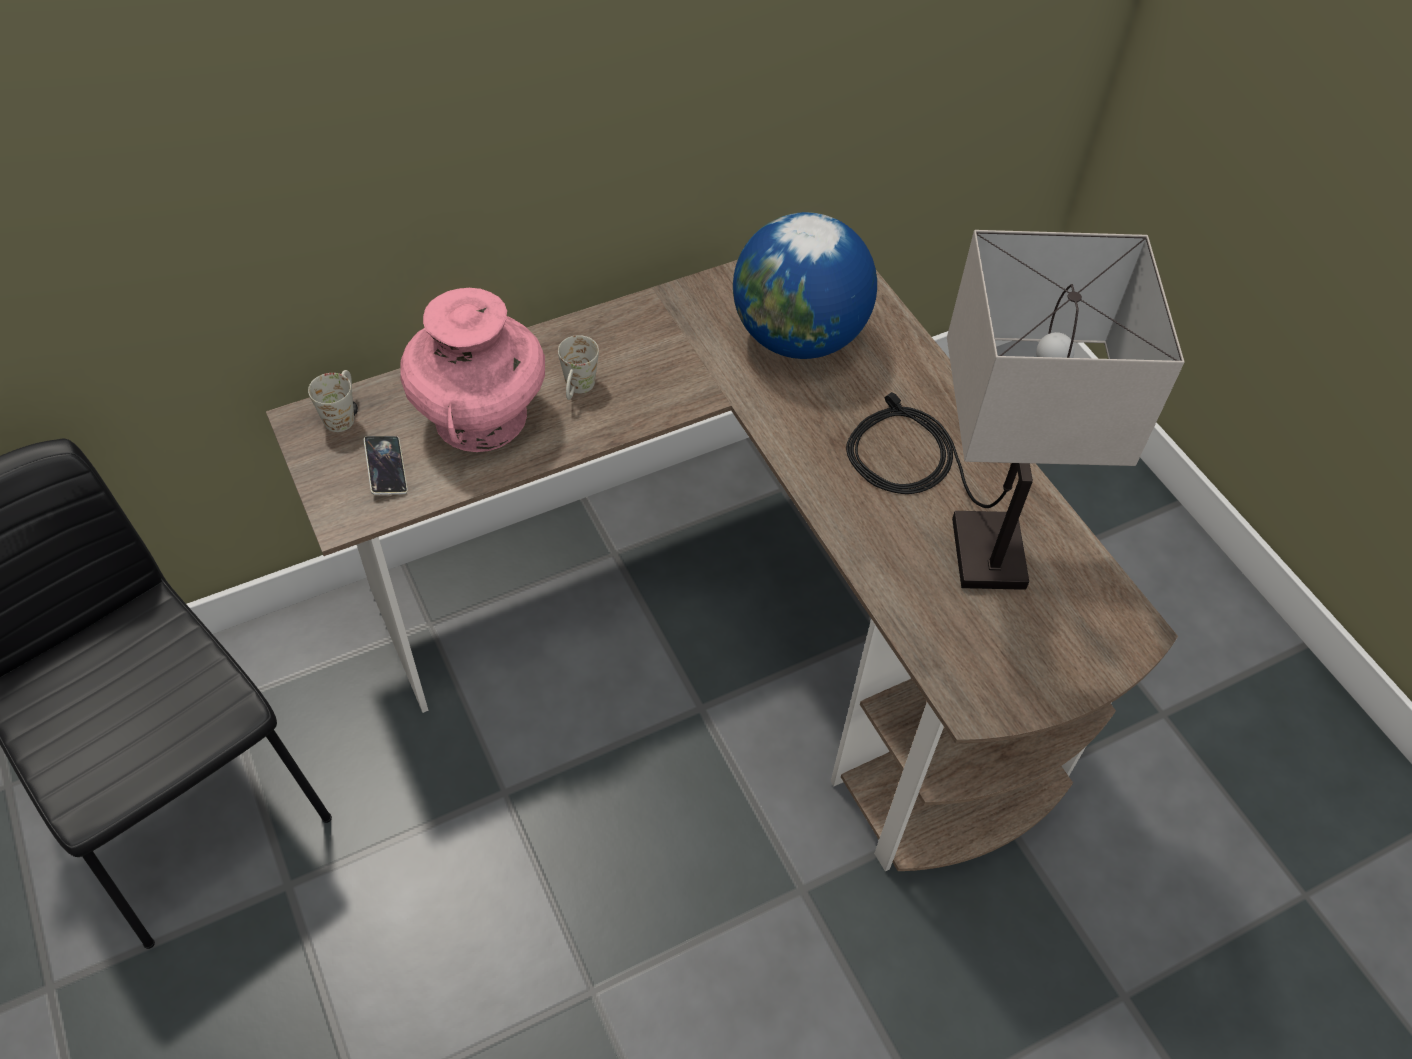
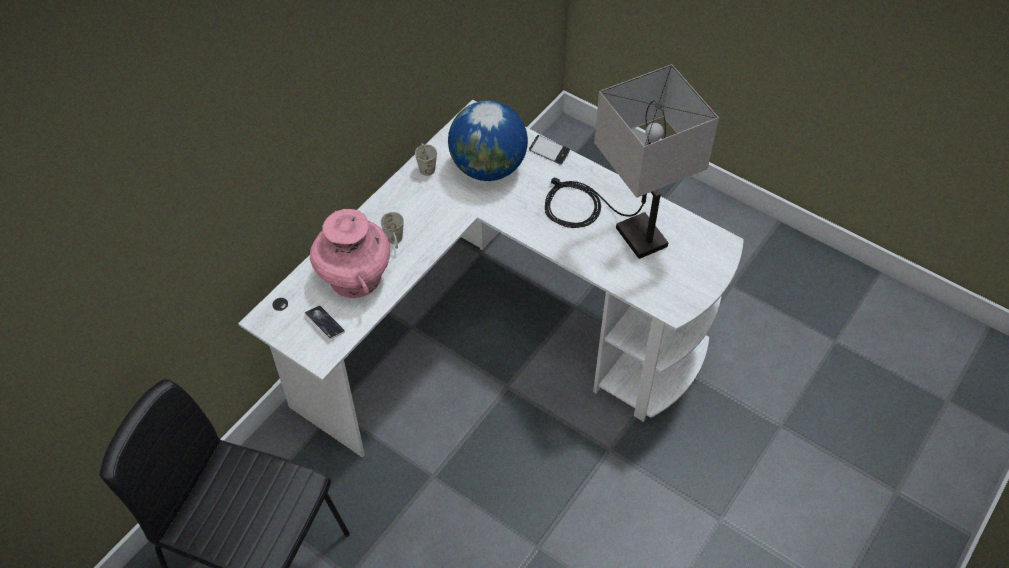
camera: 25 degrees left, 0 degrees up
(342, 413) = (281, 306): white mug -> white mug (425, 166)
(738, 621) = (499, 333): brown desk -> white desk
(913, 352) = (549, 152): none -> phone

